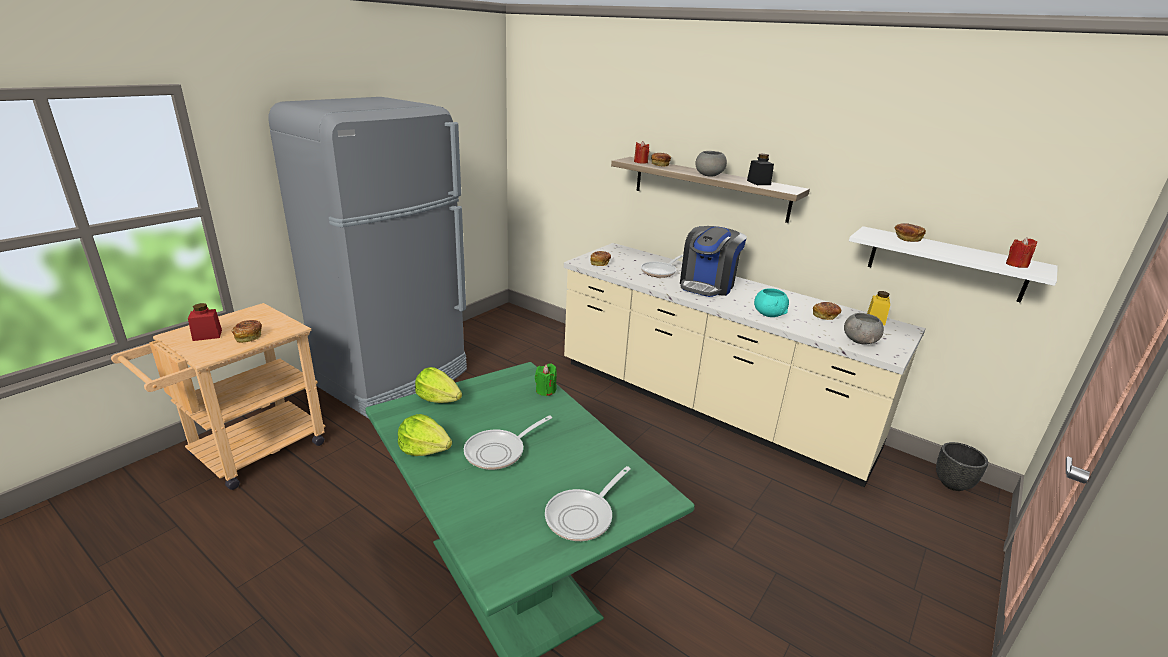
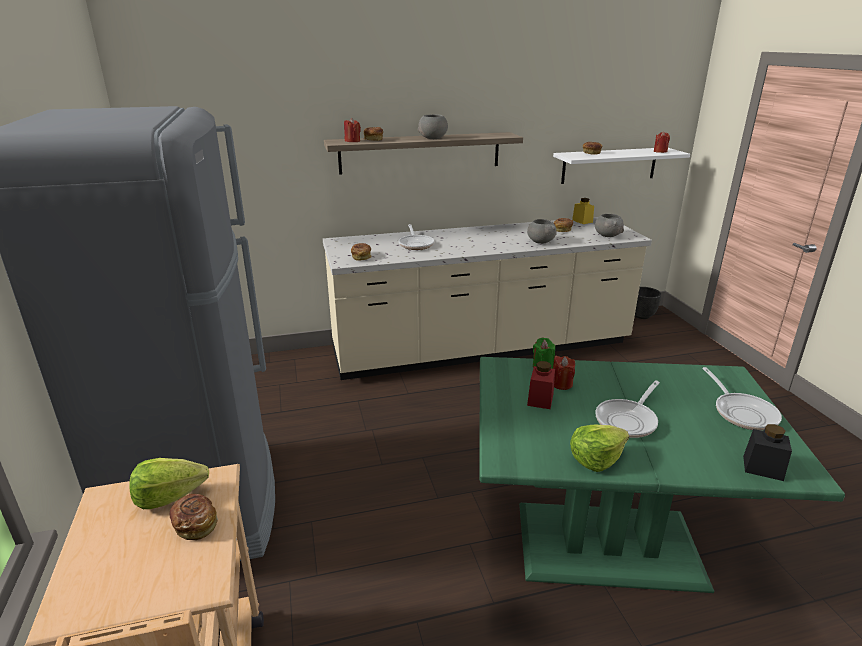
camera: 50 degrees left, 0 degrees up
(207, 335) = (126, 569): red jar -> red jar (540, 399)
(438, 399) = (507, 424): lettuce -> lettuce (169, 497)
(499, 452) = (628, 420): frying pan -> frying pan turned 45 degrees clockwise
(526, 406) = (561, 384): none -> red candle
(707, 285) = (466, 240): coffee machine -> none
(758, 183) = (477, 135): black jar -> black jar (762, 468)
(769, 314) = (540, 242): turquoise bowl -> grey bowl

